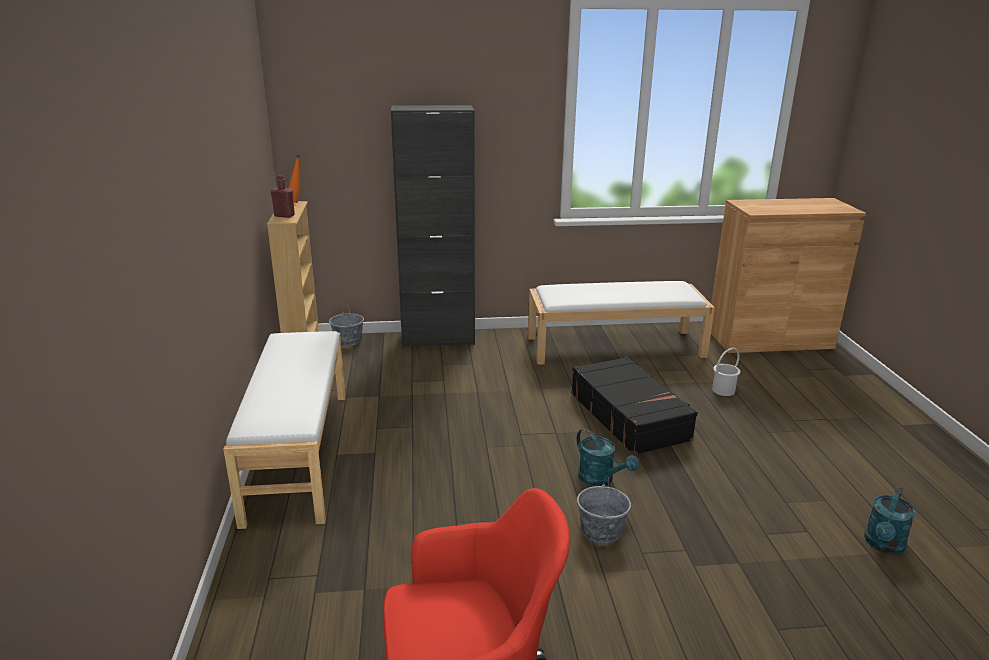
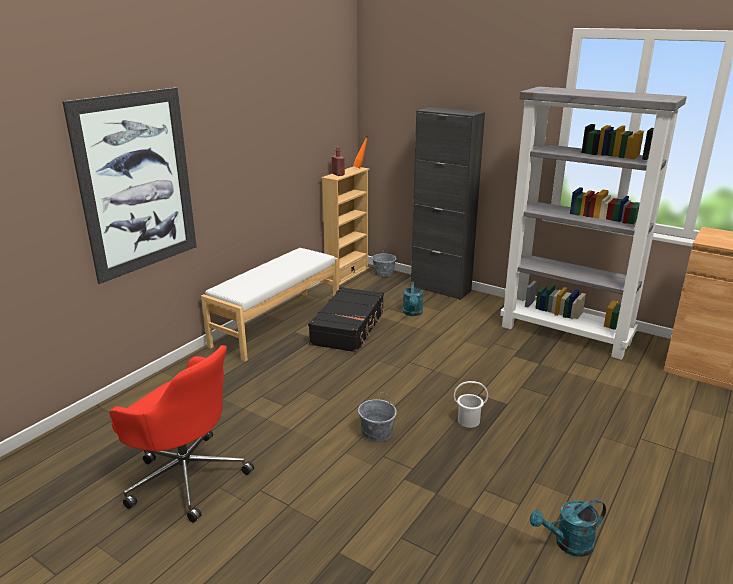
camera: 40 degrees right, 0 degrees up
(148, 280) = (137, 183): none -> picture
(601, 479) = (420, 407): turquoise watering can -> turquoise watering can (413, 313)
(616, 346) = (566, 334): white bench -> grey bookcase
(629, 416) = (501, 381): black suitcase -> black suitcase (349, 328)
(724, 390) = (610, 394): white bucket -> white bucket (469, 421)

